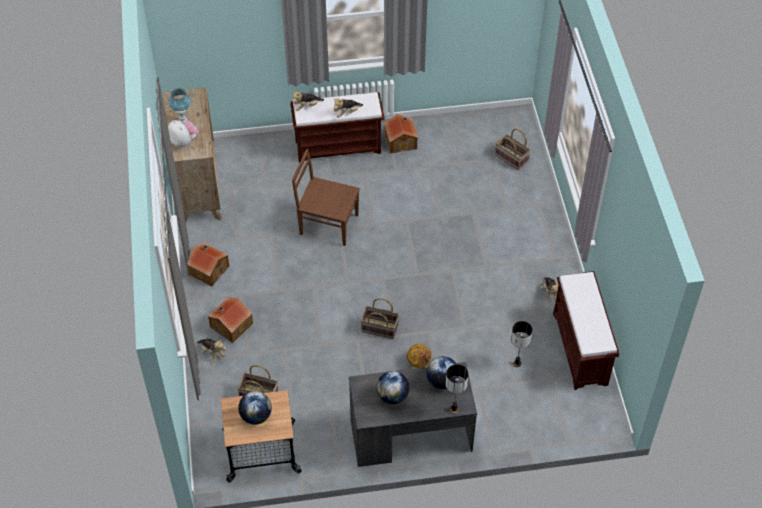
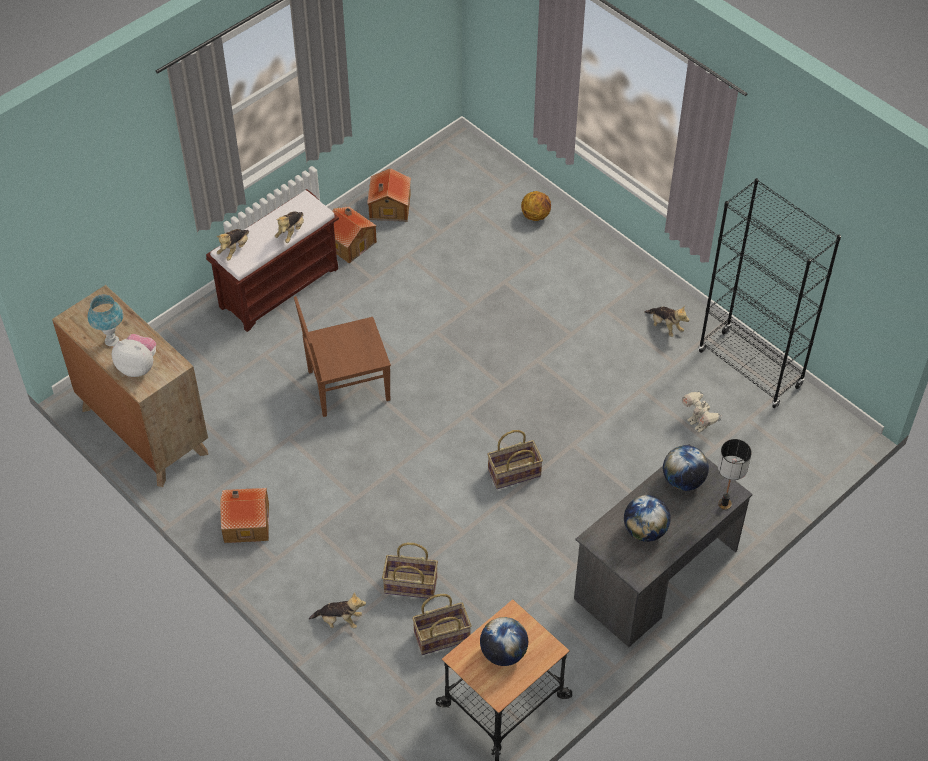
camera: 35 degrees left, 0 degrees up
(230, 325) = (333, 573): toy house -> toy house (389, 207)
(419, 362) = (592, 485): basketball -> basketball (536, 215)
(511, 158) = (493, 198): basket -> basket (410, 586)
(517, 363) = (698, 424): table lamp -> toy robot
(580, 349) = (750, 369): brown bench -> black bookcase

